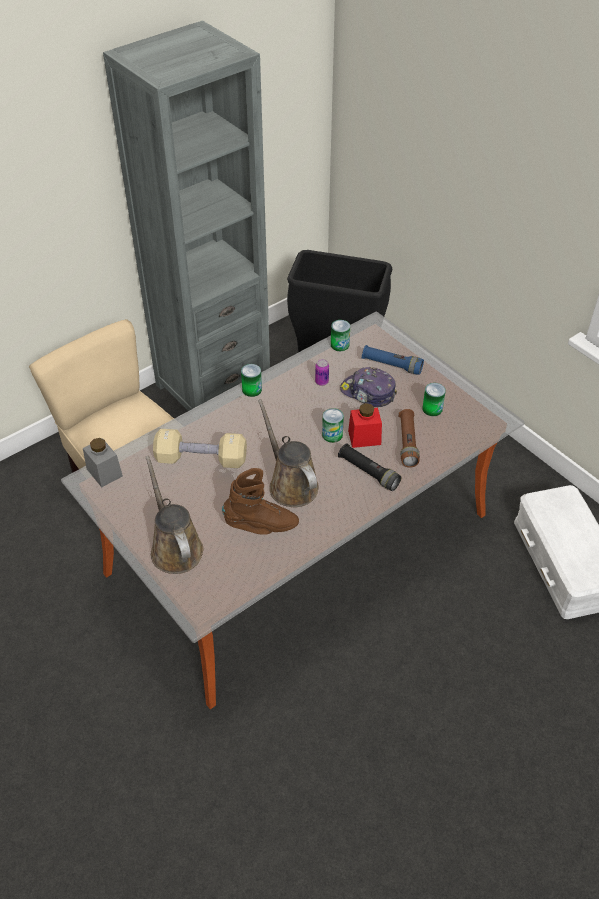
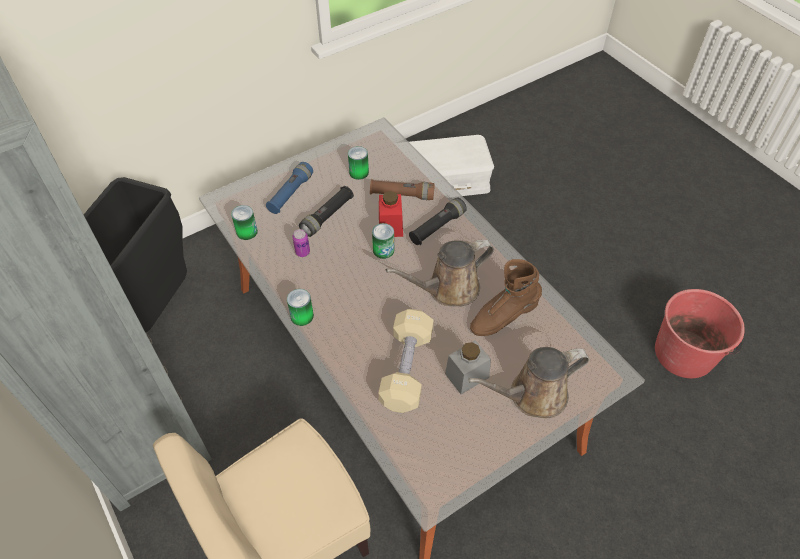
camera: 85 degrees left, 5 degrees up
(104, 472) = (419, 474): grey jar -> grey jar (466, 375)
(261, 526) = (503, 317): brown boot -> brown boot turned 120 degrees counterclockwise
(347, 834) = (684, 353): none -> red bucket
(368, 393) = (327, 216): cap -> black flashlight

